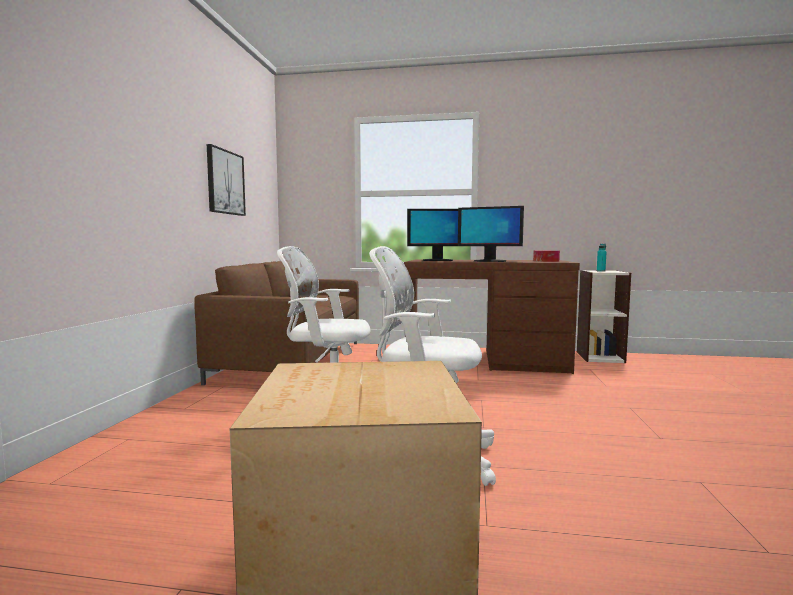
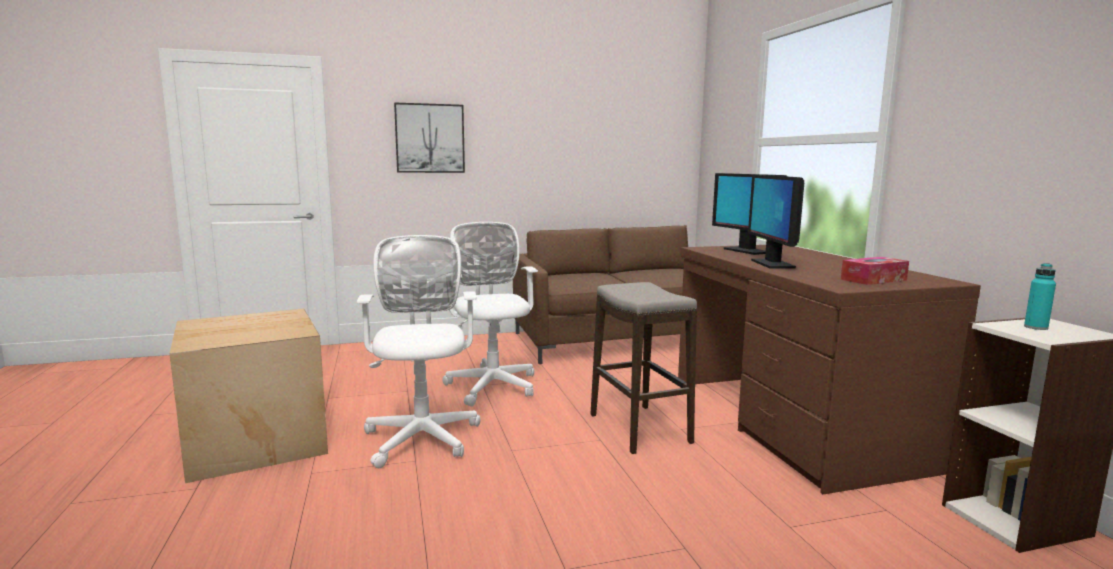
camera: 65 degrees right, 5 degrees up
(225, 182) = (582, 144): picture -> picture (430, 138)
(471, 388) = (639, 429): none -> stool

